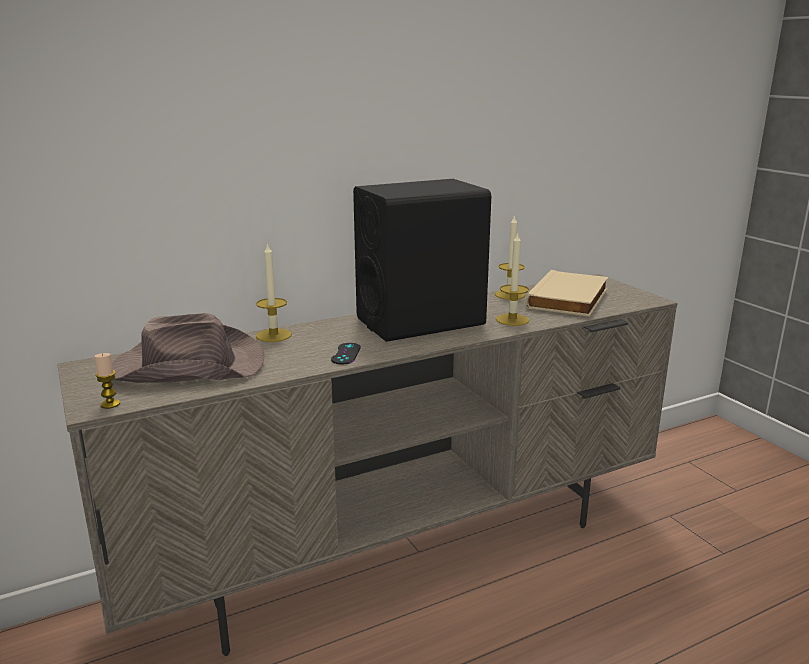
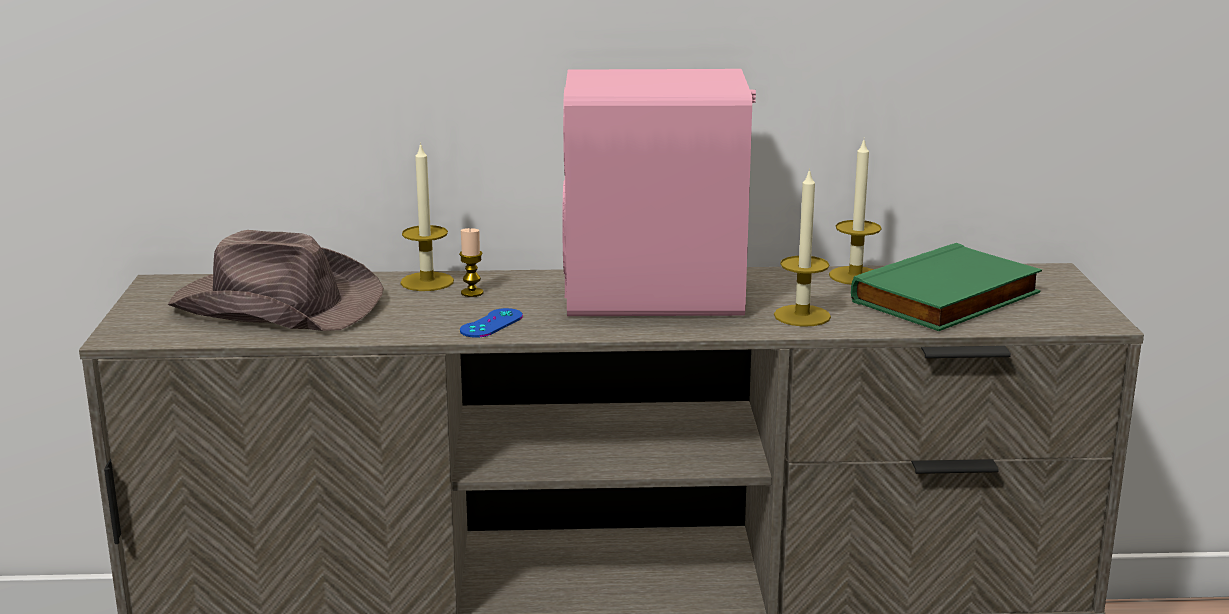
camera: 25 degrees right, 0 degrees up
(110, 404) = (144, 335): candle -> candle (472, 293)
(346, 354) = (491, 323): black game controller -> blue game controller
(420, 321) = (655, 295): black speaker -> pink speaker
(570, 299) = (948, 299): beige book -> green book

